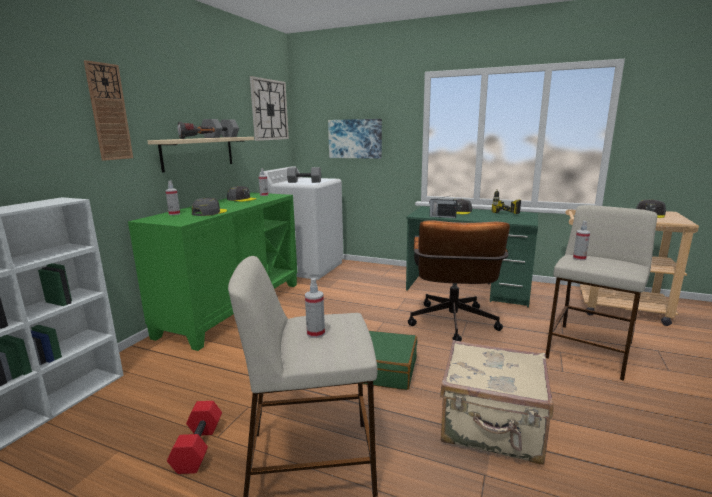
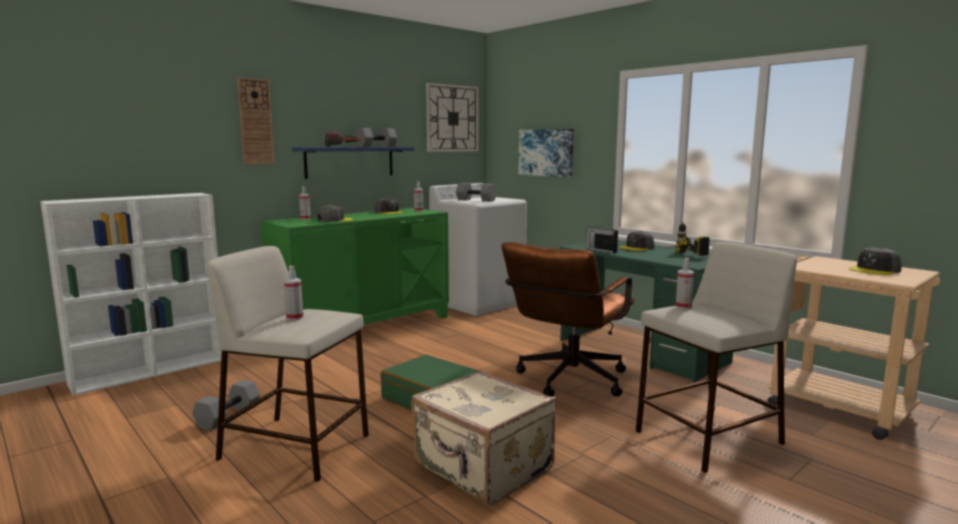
camera: 25 degrees right, 5 degrees down
(197, 447) = (228, 416): red dumbbell -> grey dumbbell
(198, 153) = (350, 162): beige shelf -> blue shelf

